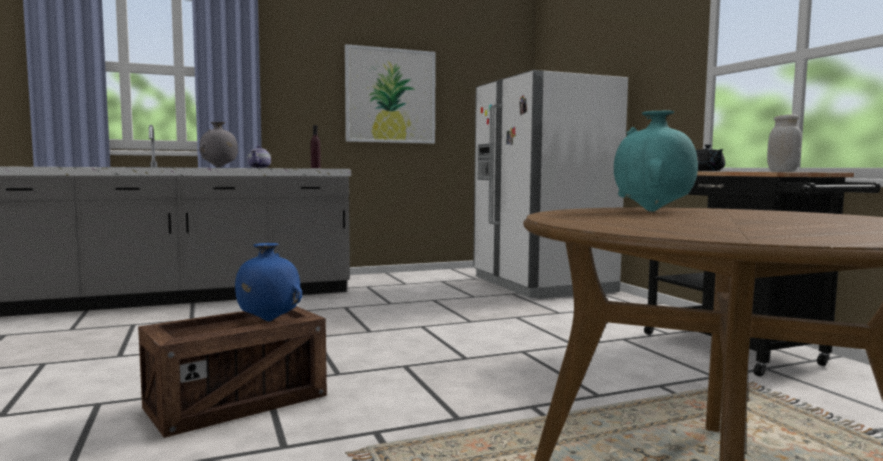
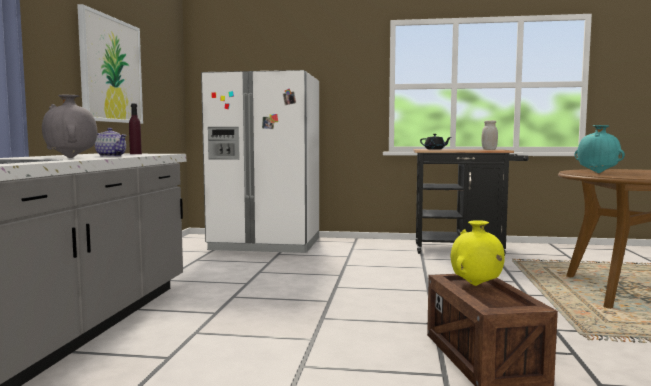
camera: 60 degrees left, 0 degrees up
(268, 321) = (476, 285): blue vase -> yellow vase

